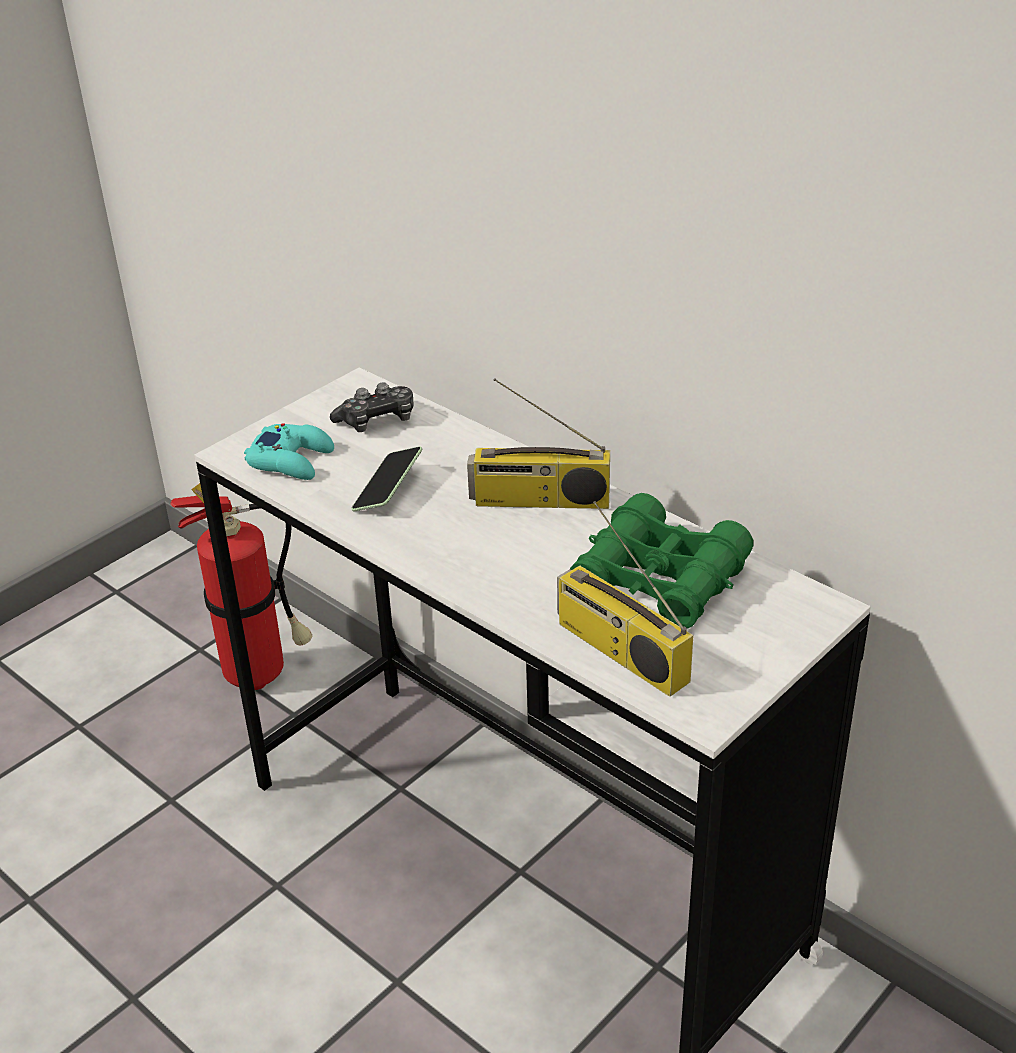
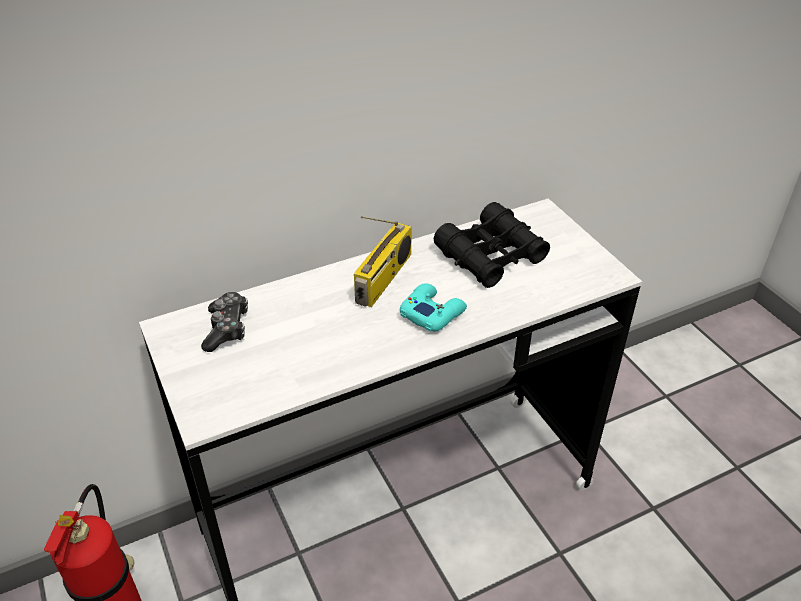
camera: 70 degrees left, 5 degrees up
(292, 460) = (243, 386): turquoise game controller -> turquoise game controller (432, 313)
(388, 490) = (323, 343): phone -> none
(618, 652) = (549, 289): radio -> none
(660, 579) = (491, 256): green binoculars -> black binoculars

